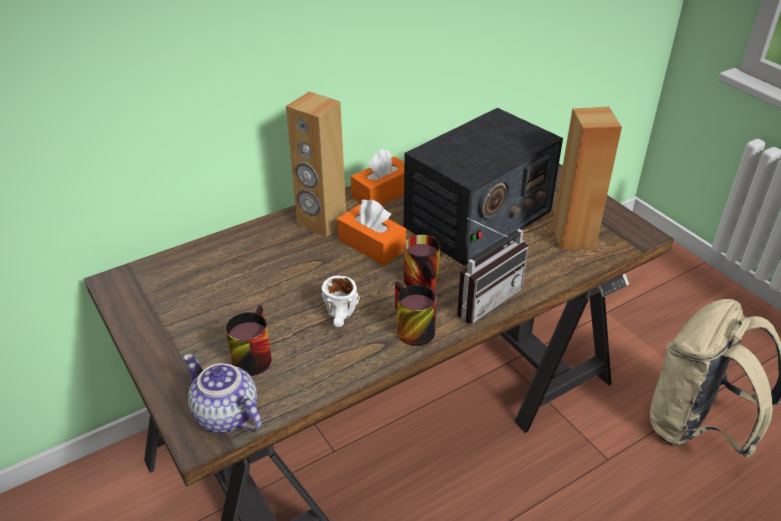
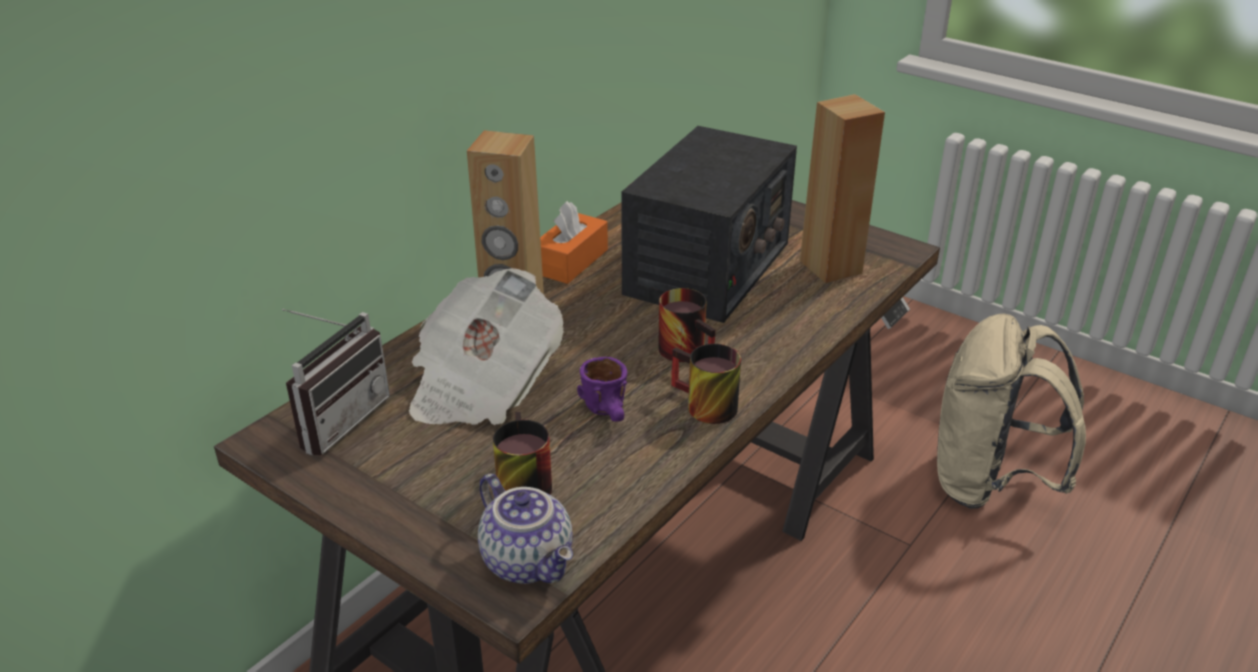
camera: 20 degrees left, 5 degrees down
(224, 416) = (530, 561): teapot -> teapot turned 150 degrees counterclockwise
(269, 275) = (482, 385): none -> newspaper
(342, 318) = (610, 413): white mug -> purple mug
(371, 245) = (594, 323): orange tissue box -> none
(483, 298) = (768, 353): radio -> radio (337, 419)

